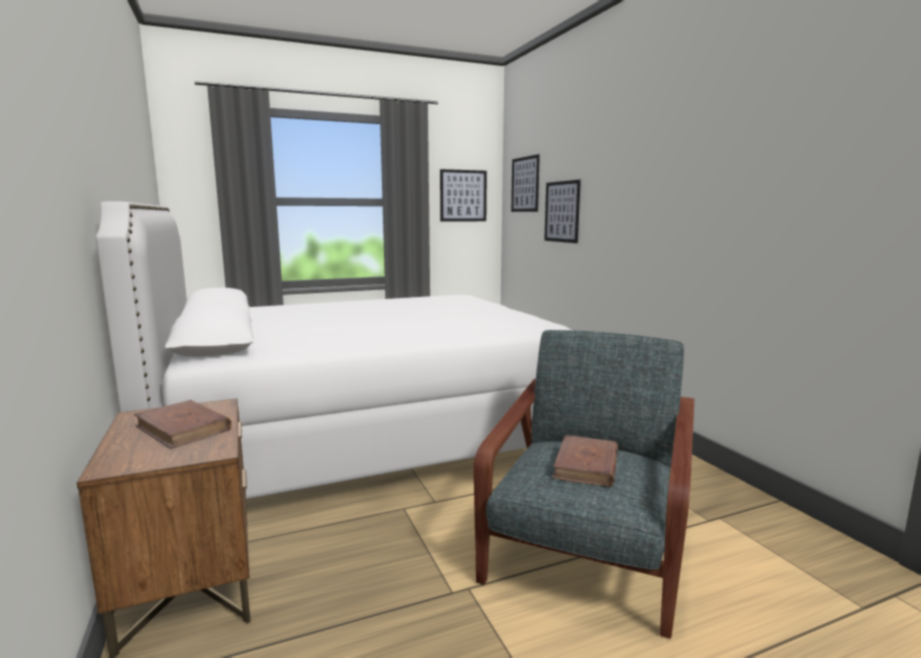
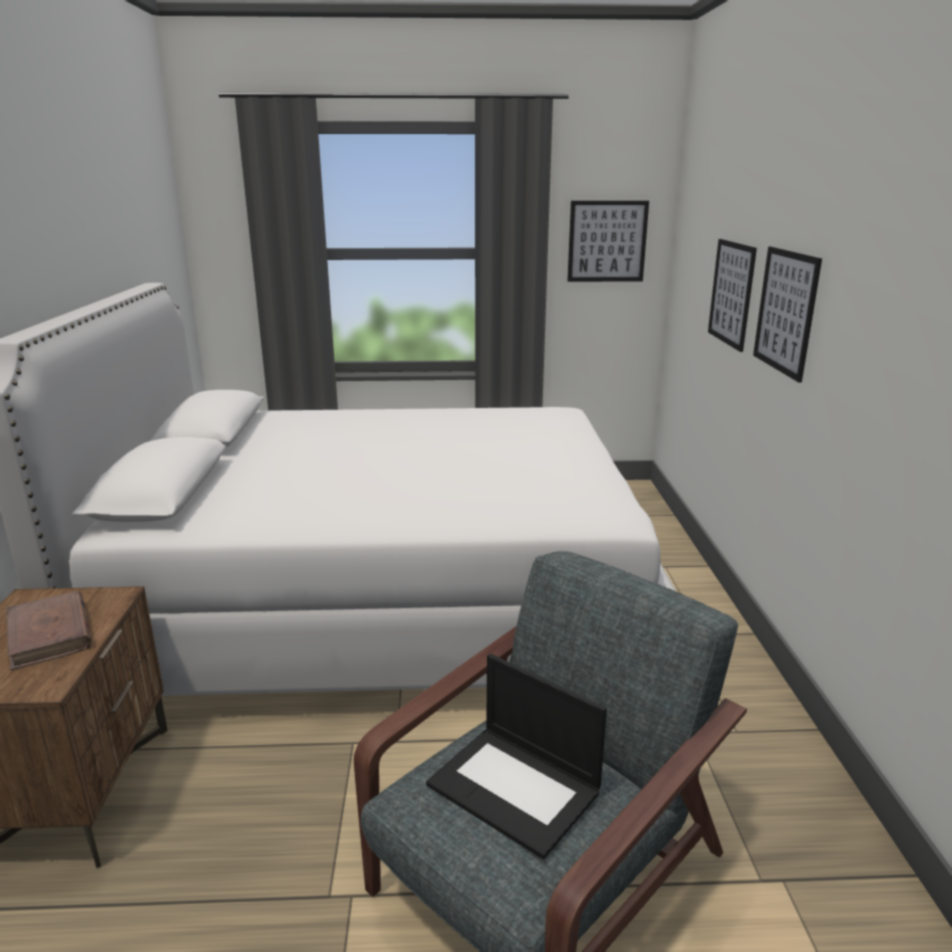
camera: 20 degrees right, 10 degrees up
(525, 184) = (697, 232): picture -> picture (785, 311)
(586, 465) = (516, 788): brown book -> laptop

